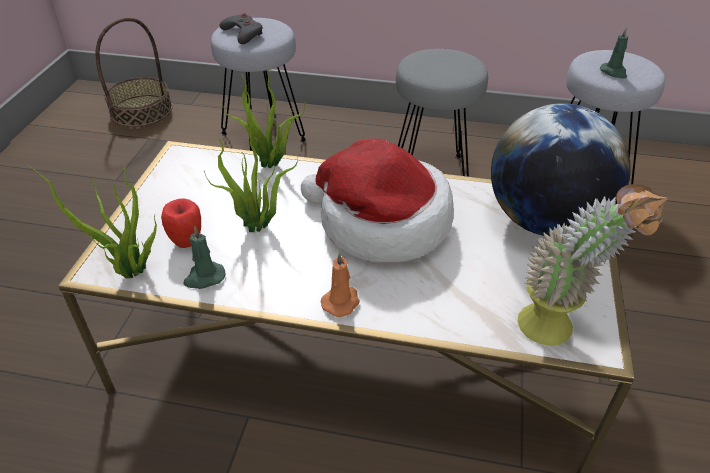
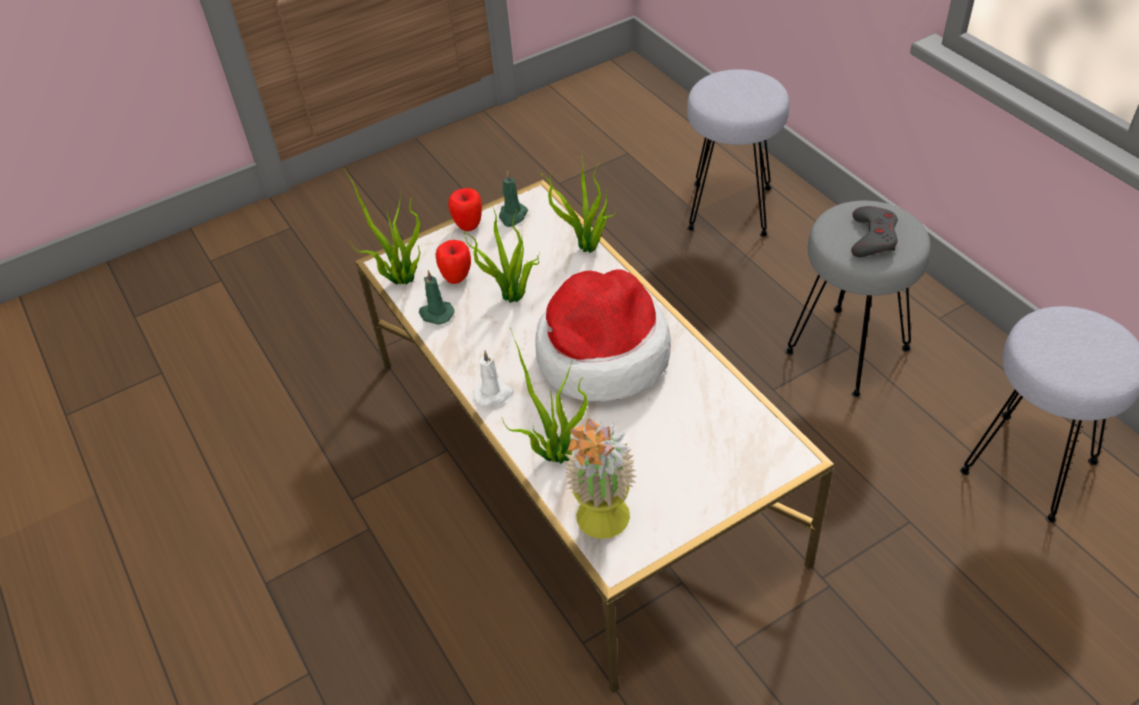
camera: 50 degrees right, 5 degrees up
(141, 111) = (651, 117): basket -> none
(144, 200) = (468, 225): none -> apple
(243, 33) = (726, 91): grey game controller -> grey game controller (873, 237)
(341, 301) = (494, 394): orange candle -> white candle
(451, 310) = (555, 455): none -> potted plant
(545, 221) = (732, 446): globe -> none
(614, 72) = (1058, 350): green candle -> green candle (512, 216)

